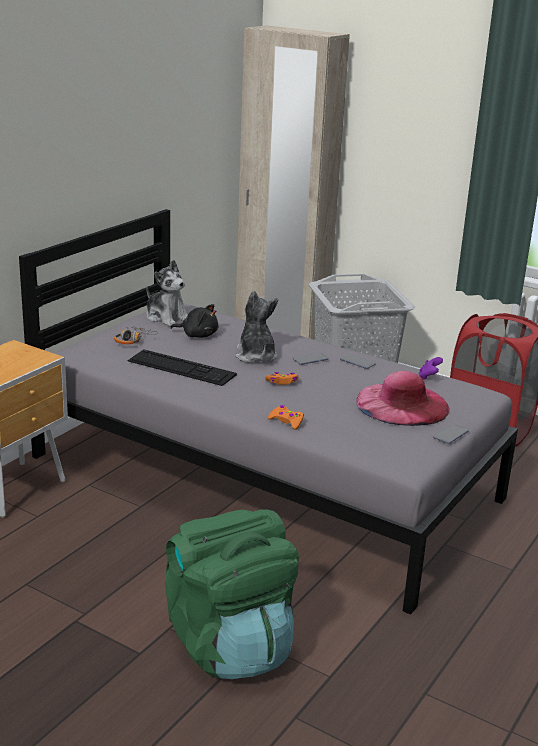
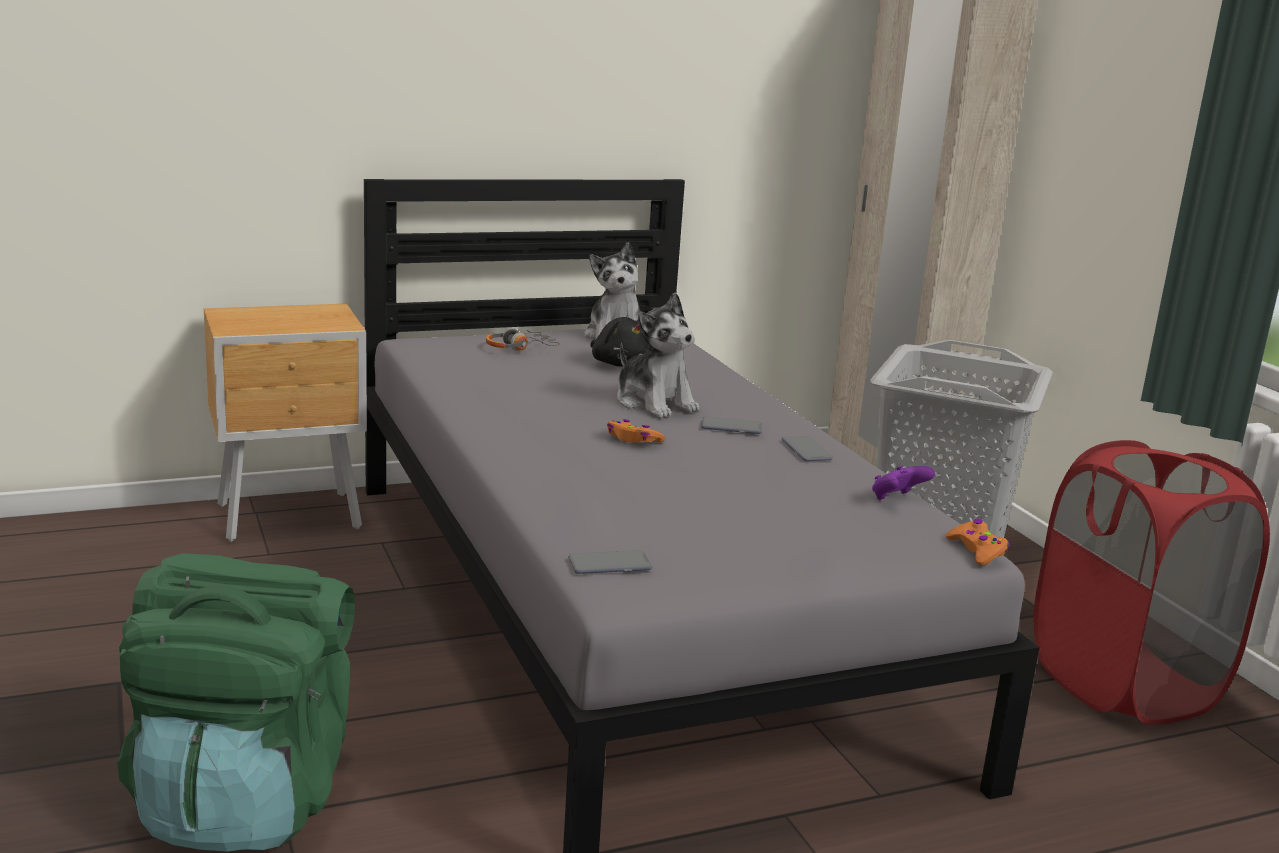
camera: 35 degrees right, 5 degrees down
(181, 368) = (520, 388): keyboard -> none
(255, 356) = (654, 403): plush toy -> plush toy turned 120 degrees clockwise
(286, 421) = (542, 482): orange game controller -> orange game controller (977, 550)
(402, 404) = (775, 517): pink hat -> none
(450, 434) = (782, 579): phone -> phone (610, 564)

